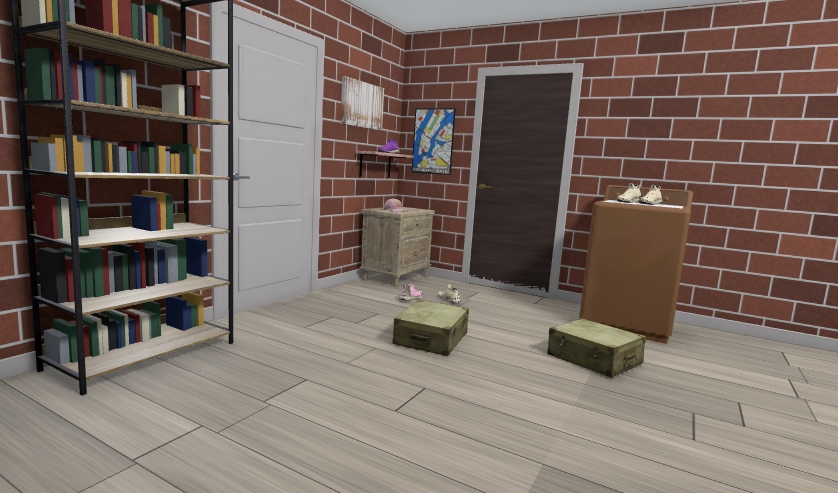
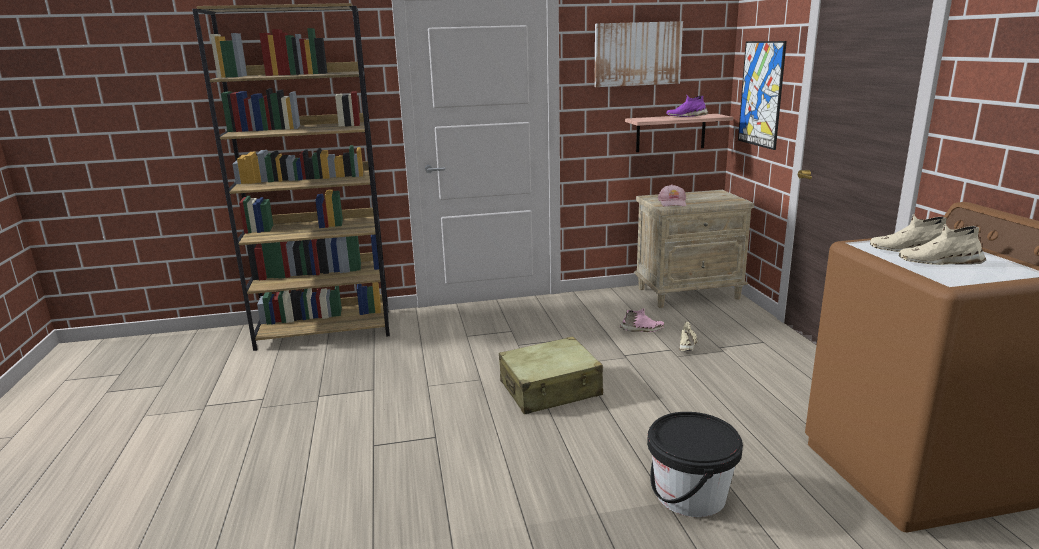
camera: 50 degrees right, 10 degrees up
(594, 360) = (690, 494): beige suitcase -> black bucket

